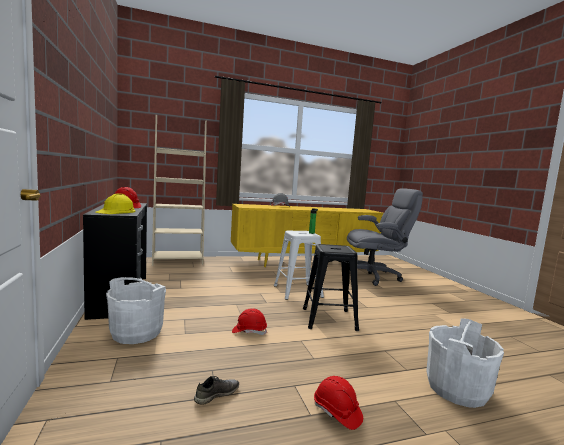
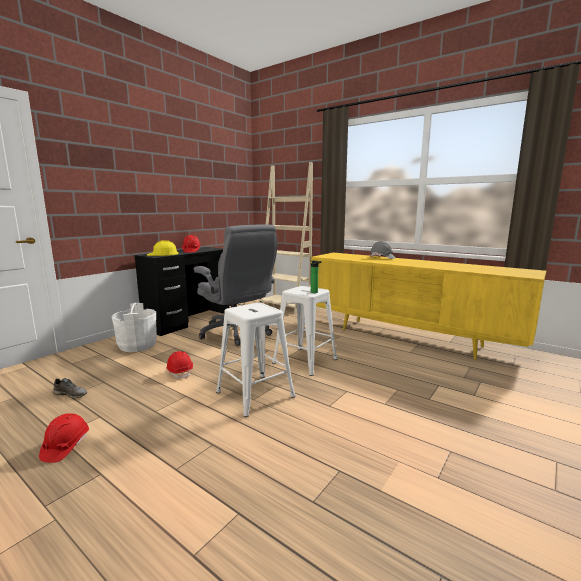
camera: 55 degrees right, 5 degrees up
(329, 319) = (255, 394): black stool -> white stool
(374, 276) = (465, 383): grey office chair -> grey office chair (237, 334)
(457, 389) = (153, 518): white bucket -> none

